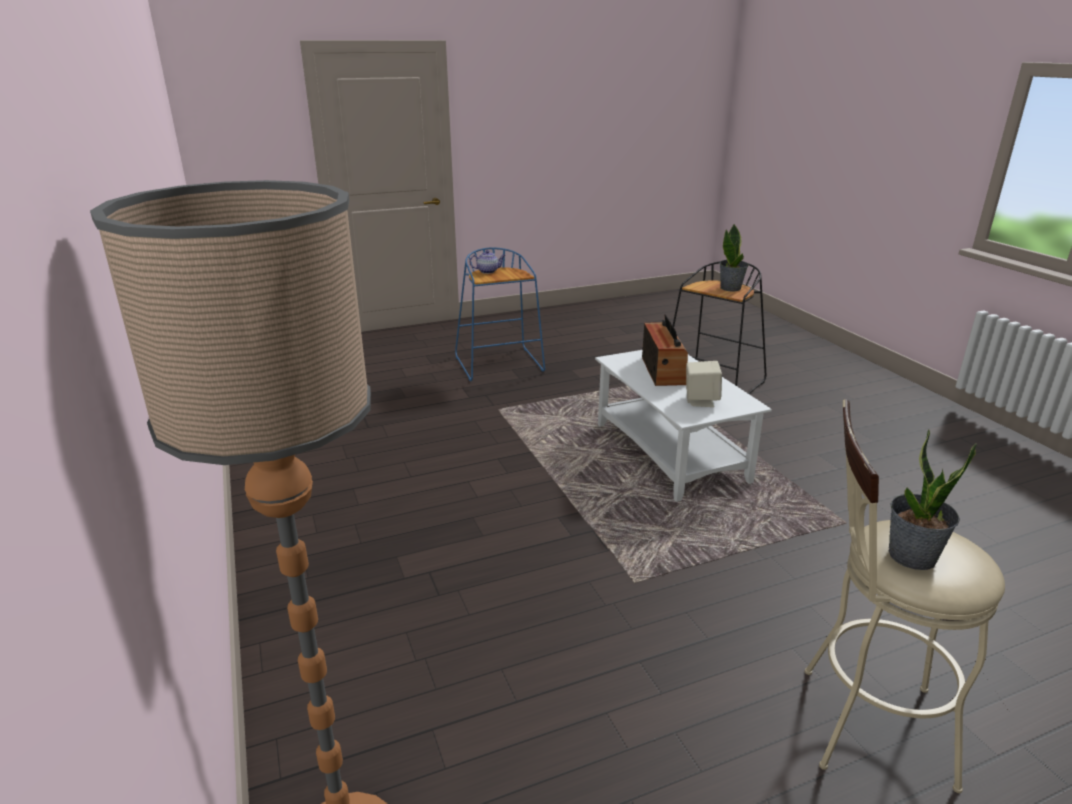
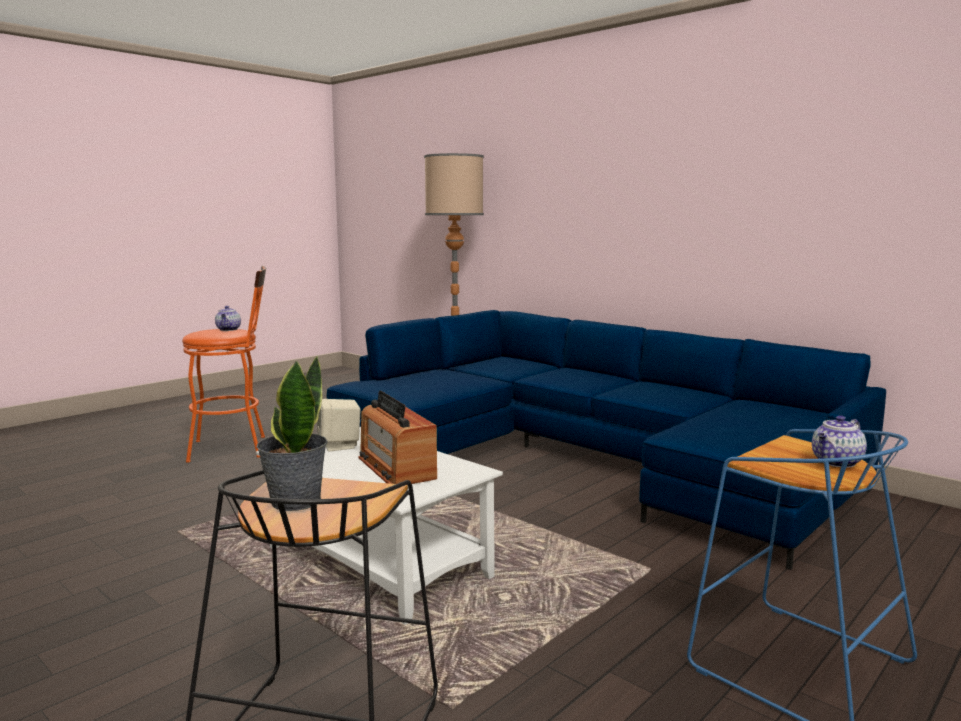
camera: 155 degrees right, 15 degrees down
(381, 530) = (584, 459): none -> blue sofa
(860, 723) = (236, 448): beige stool -> orange stool
(911, 556) = (228, 329): potted plant -> teapot

